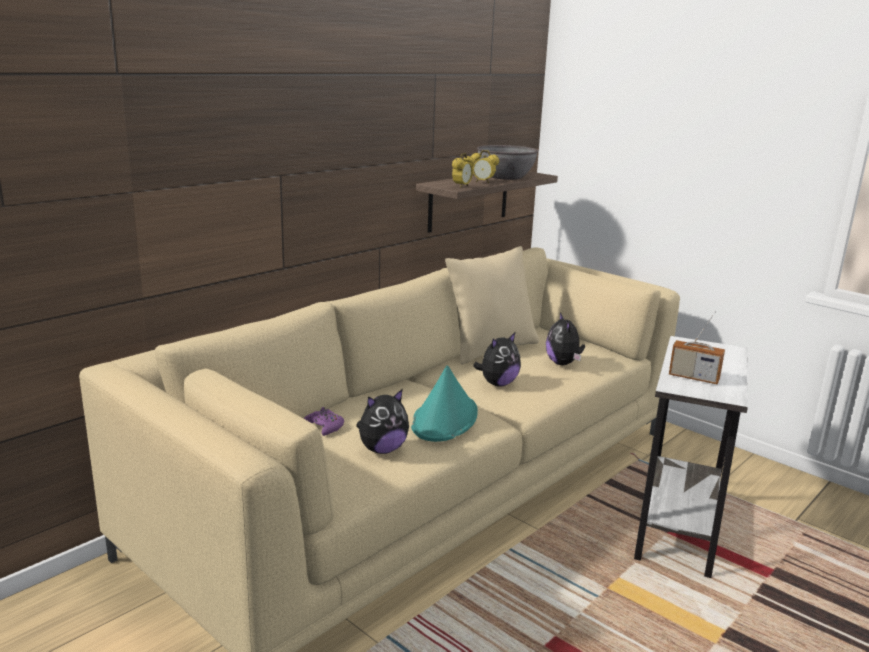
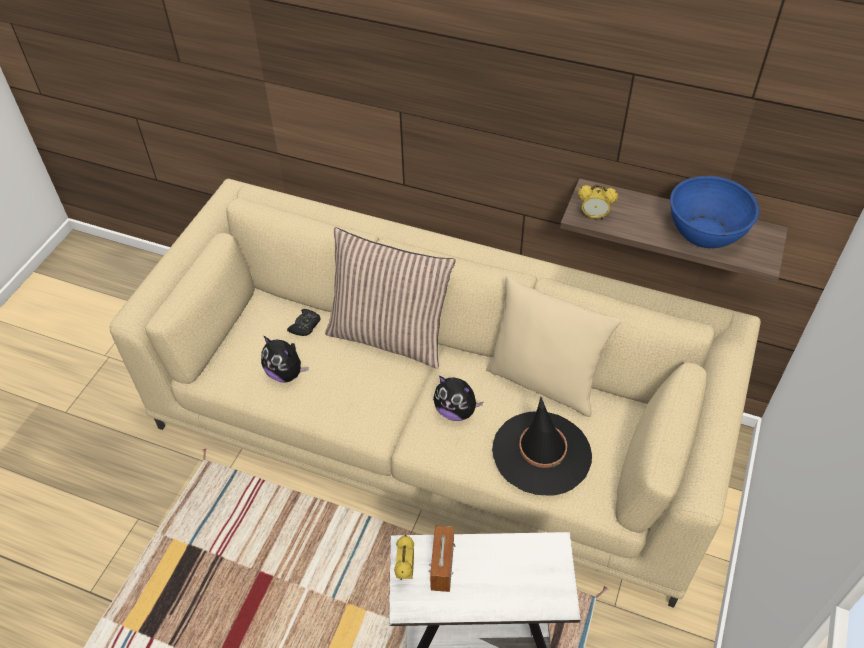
camera: 70 degrees right, 30 degrees up
(324, 427) = (305, 326): purple game controller -> black game controller
(382, 392) = (389, 336): none -> pillow
(445, 419) = (356, 395): turquoise hat -> none
(483, 182) = (643, 224): alarm clock -> alarm clock (405, 571)
(505, 177) = (706, 232): grey bowl -> blue bowl
(563, 363) = (541, 453): plush toy -> black hat

